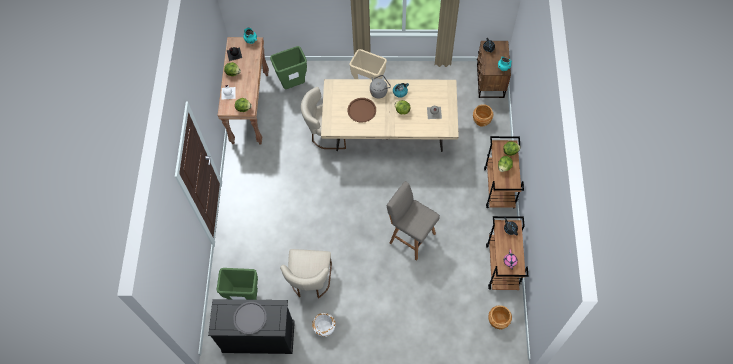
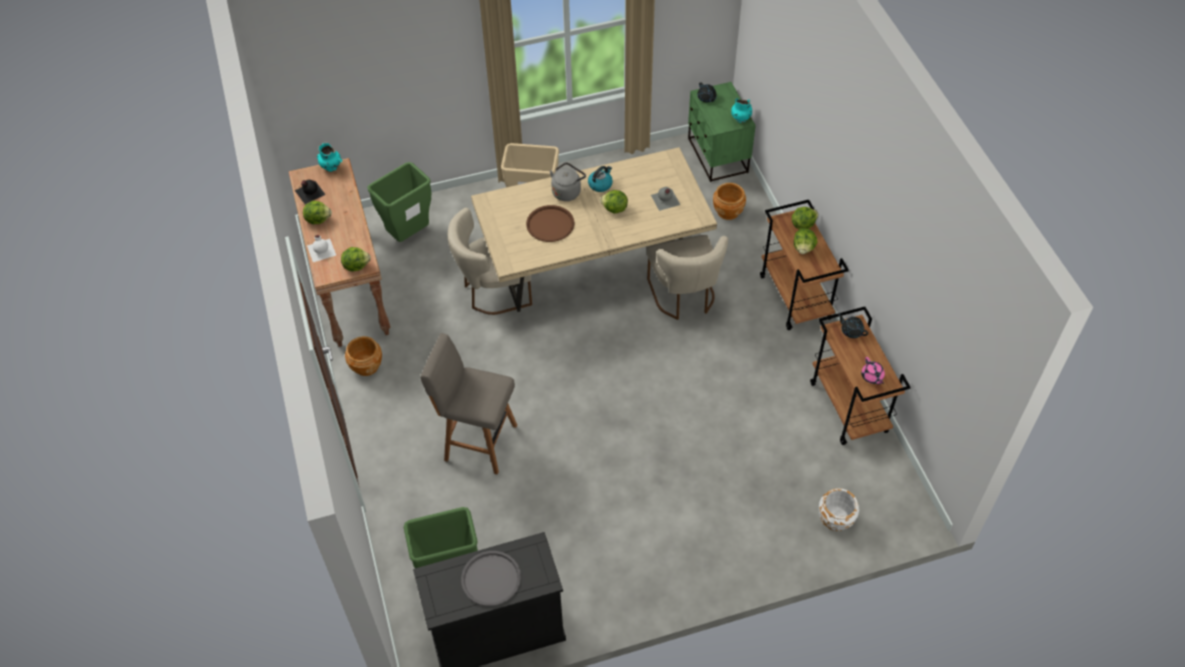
camera: 20 degrees left, 10 degrees down
(310, 282) = (553, 518): beige chair -> beige chair (684, 297)
(324, 328) = (604, 582): white planter -> white planter (835, 519)
(411, 237) = (689, 404): grey stool -> grey stool (478, 441)
(489, 81) = (717, 156): brown nightstand -> green nightstand
(498, 320) = (877, 486): brown planter -> brown planter (366, 366)

